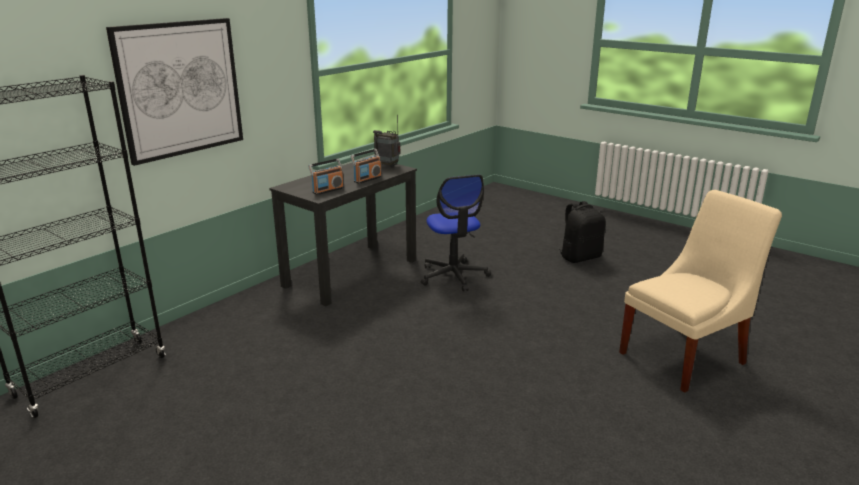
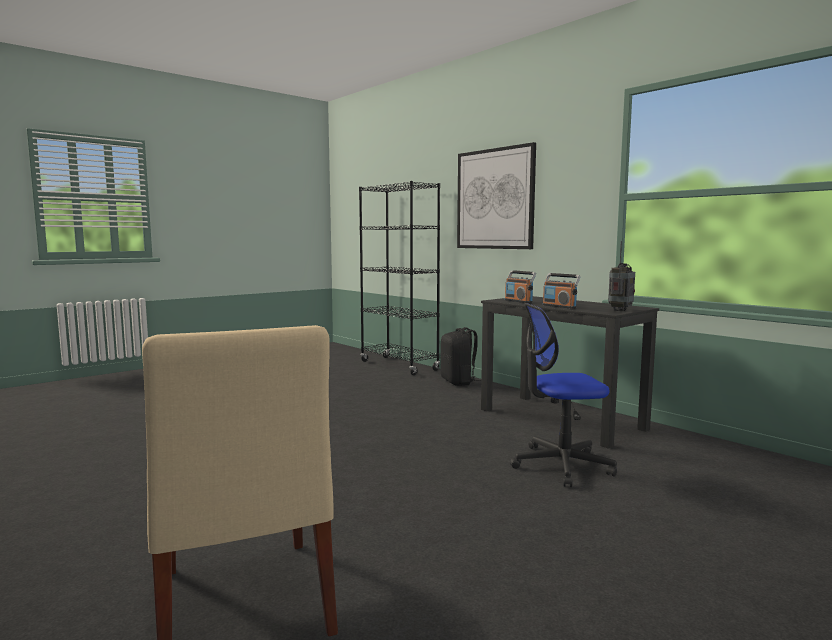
camera: 100 degrees right, 15 degrees down
(580, 257) = (689, 591): black backpack -> black backpack (458, 382)

